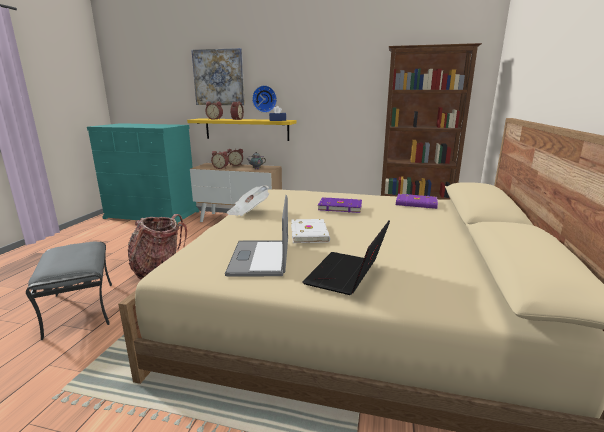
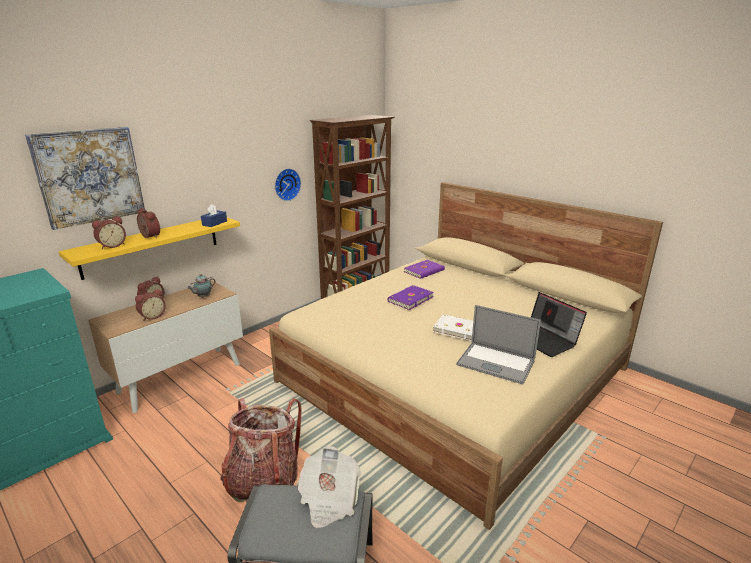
camera: 60 degrees left, 5 degrees up
(248, 212) = (371, 342): newspaper -> newspaper (329, 500)
(265, 99) = (175, 196): wall clock -> wall clock (286, 184)

